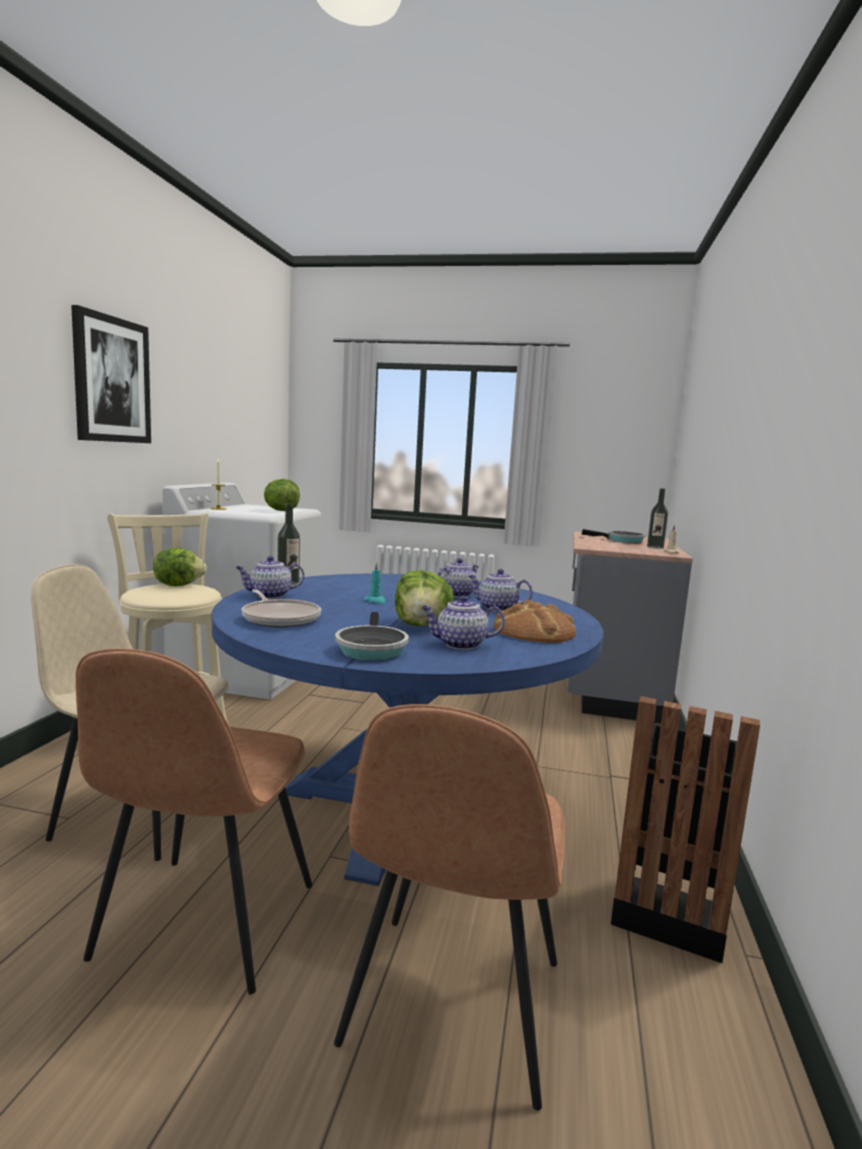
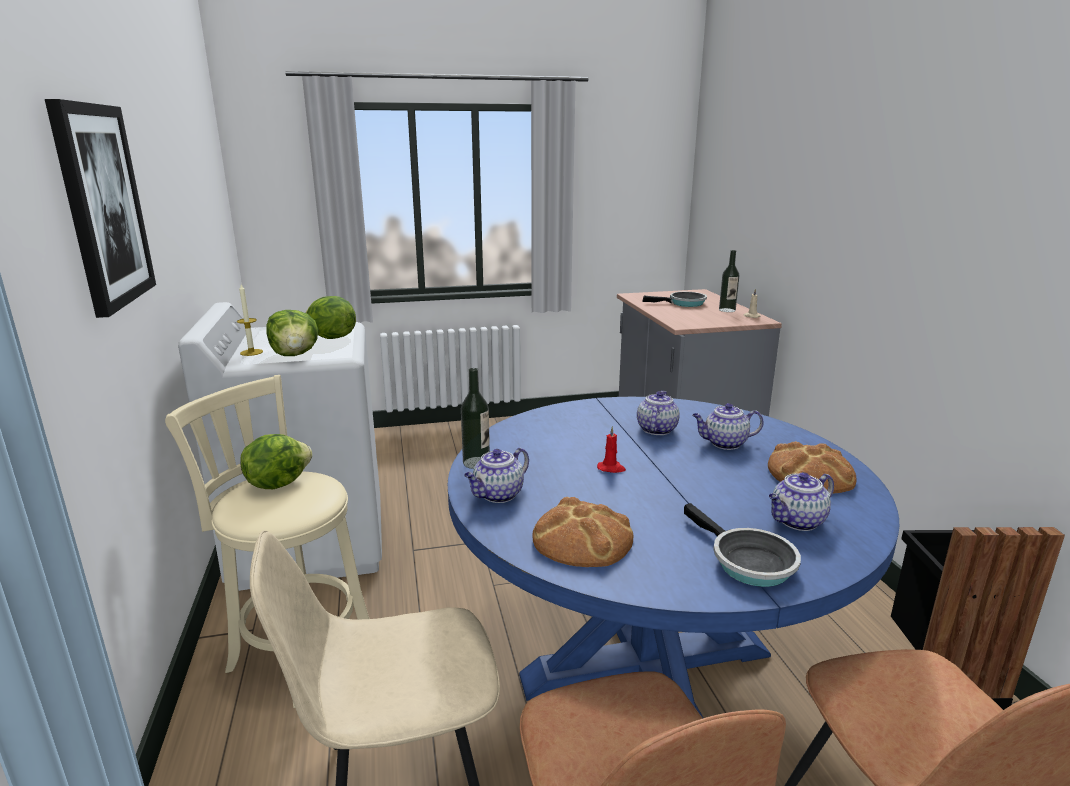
camera: 25 degrees left, 10 degrees up
(280, 618) = (582, 538): frying pan -> bread
(375, 601) = (611, 468): turquoise candle -> red candle
(421, 625) = (718, 500): lettuce -> lettuce (295, 355)

